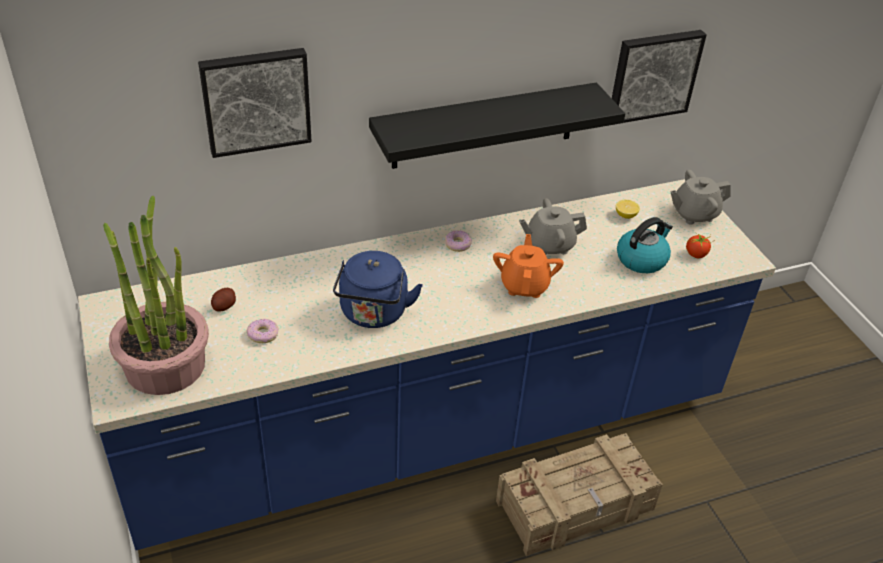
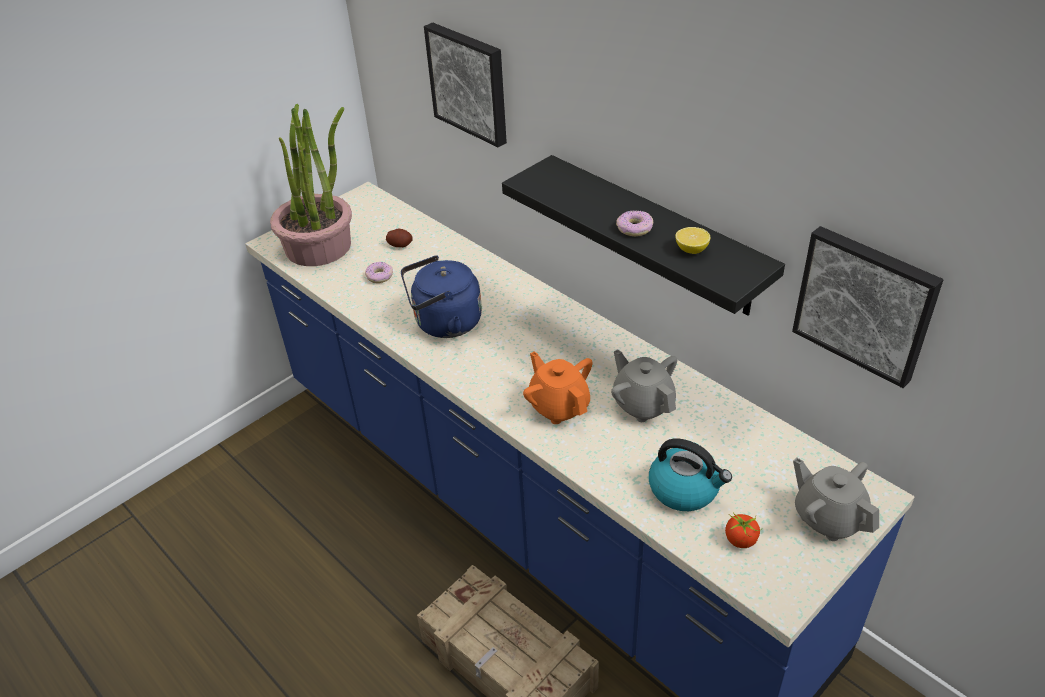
camera: 70 degrees right, 0 degrees up
(458, 244) = (586, 339): donut -> donut (635, 228)
(524, 285) = (559, 406): orange teapot -> orange teapot turned 105 degrees counterclockwise
(625, 215) = (759, 452): lemon -> lemon (691, 250)

